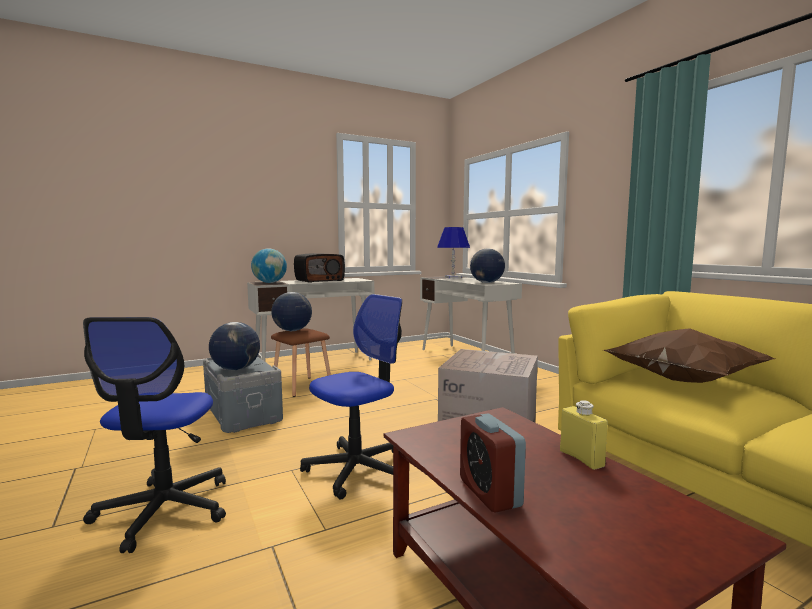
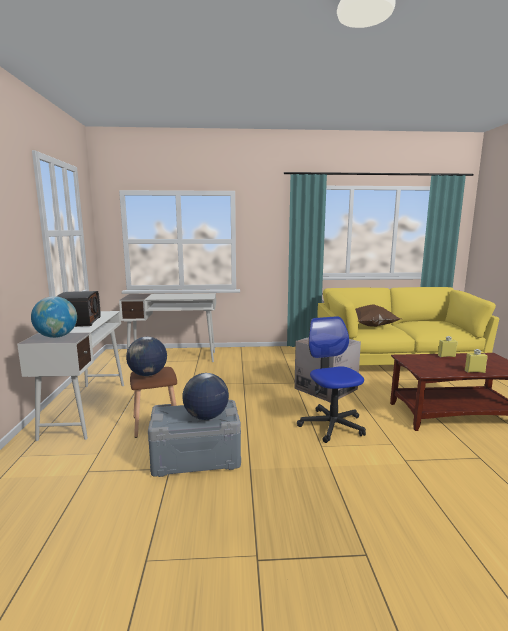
camera: 65 degrees left, 5 degrees up
(164, 510) = (358, 498): office chair -> none
(453, 277) = (146, 296): blue table lamp -> none
(486, 282) = (199, 296): globe -> none
(489, 492) = (474, 371): alarm clock -> yellow bottle

